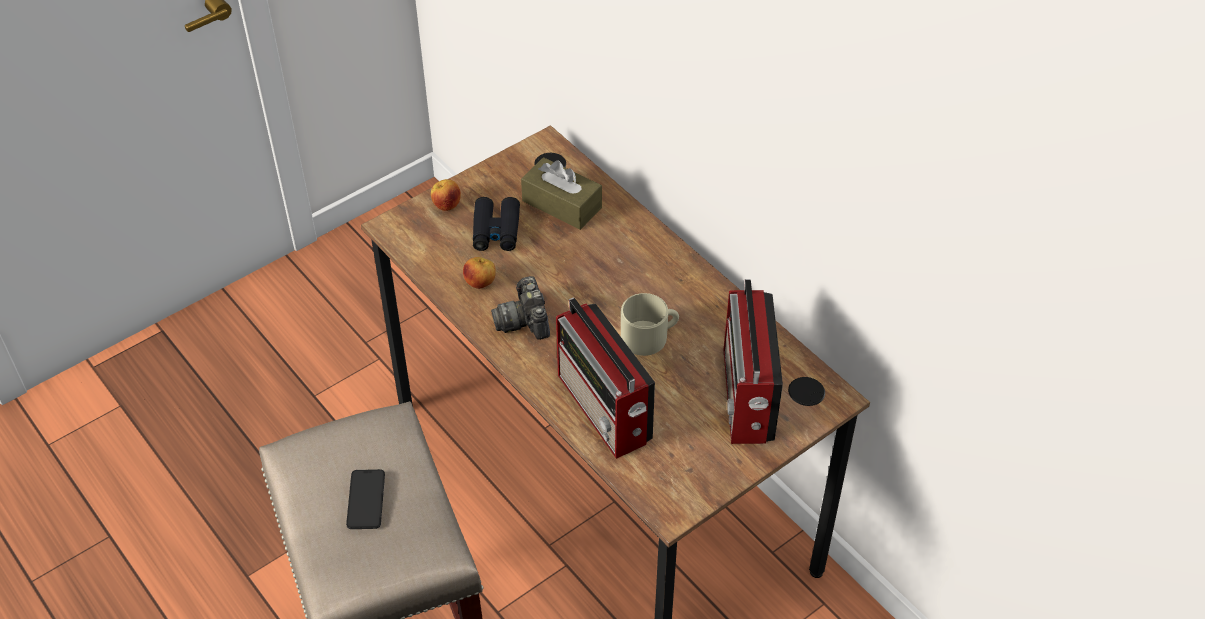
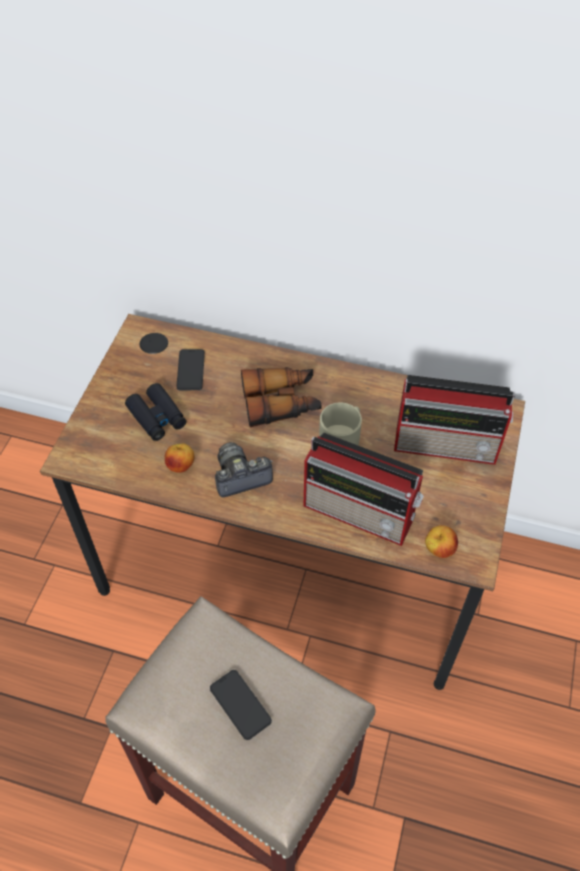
camera: 35 degrees left, 5 degrees up
(446, 206) = (100, 418): apple -> apple (439, 549)
(524, 320) = (240, 477): camera -> camera turned 120 degrees clockwise
(562, 204) = (190, 370): brown tissue box -> phone
(620, 276) = (281, 402): none -> binoculars
(746, 398) = (448, 445): radio -> radio turned 45 degrees counterclockwise

